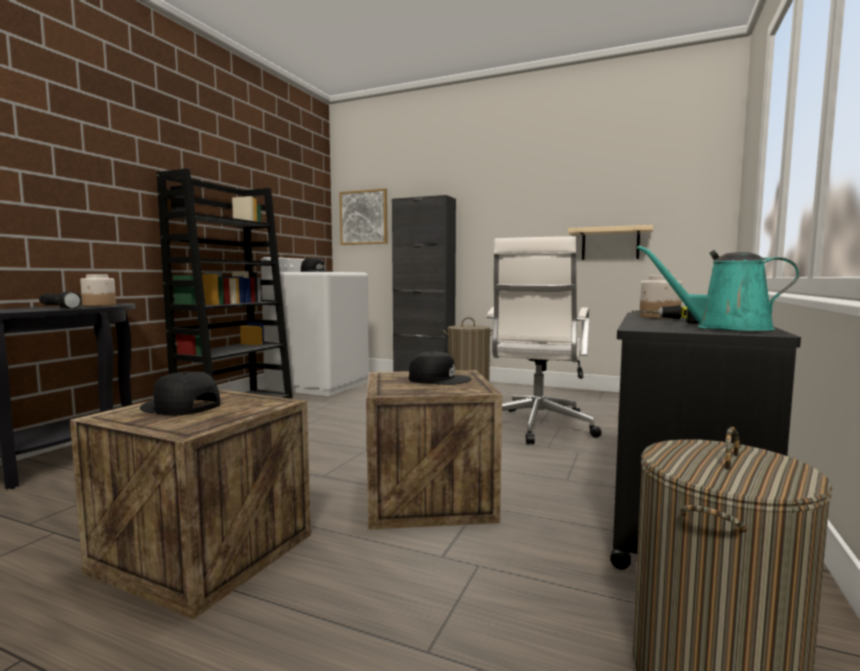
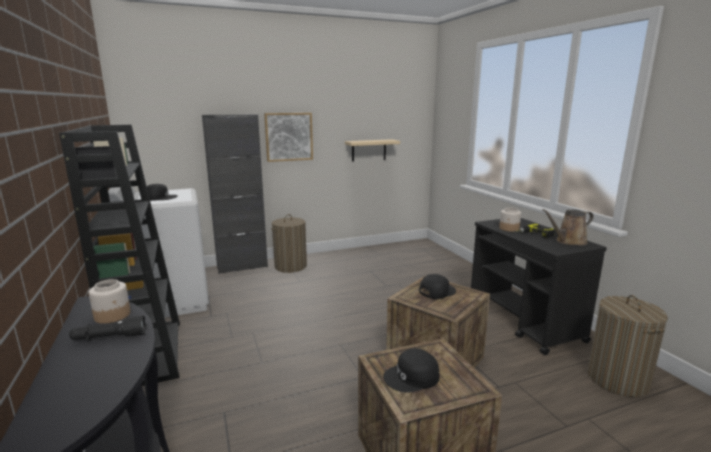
camera: 45 degrees left, 10 degrees up
(364, 217) = (155, 127): picture -> picture (289, 137)
(536, 427) = (388, 288): white office chair -> none
(724, 328) = (568, 241): turquoise watering can -> brown watering can

